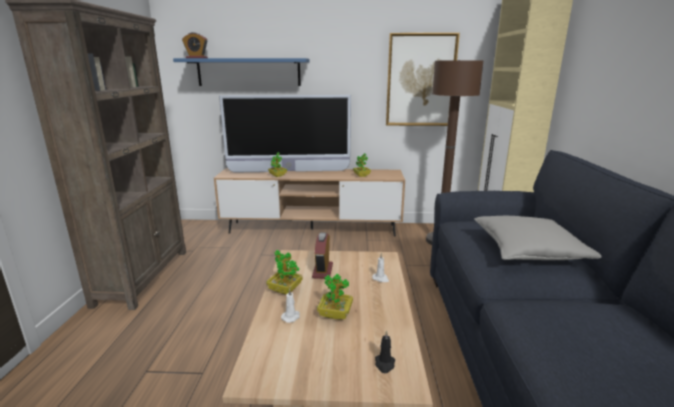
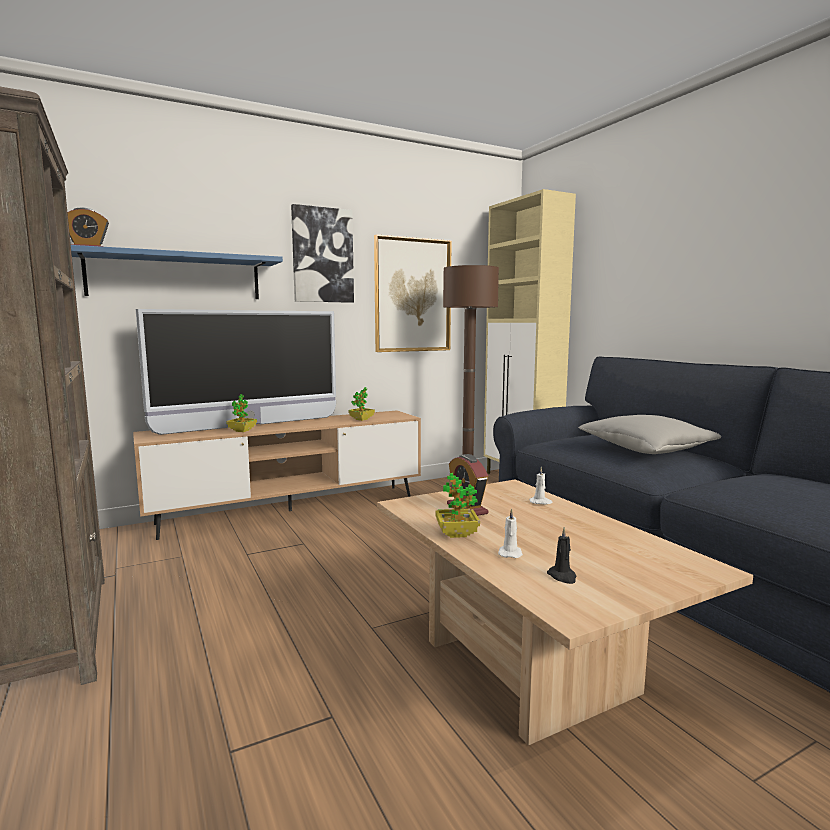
camera: 30 degrees left, 10 degrees down
(335, 314) = (552, 539): potted plant -> none
(347, 52) = (322, 255): none -> picture
(384, 364) = (668, 561): black candle -> black candle (562, 577)

